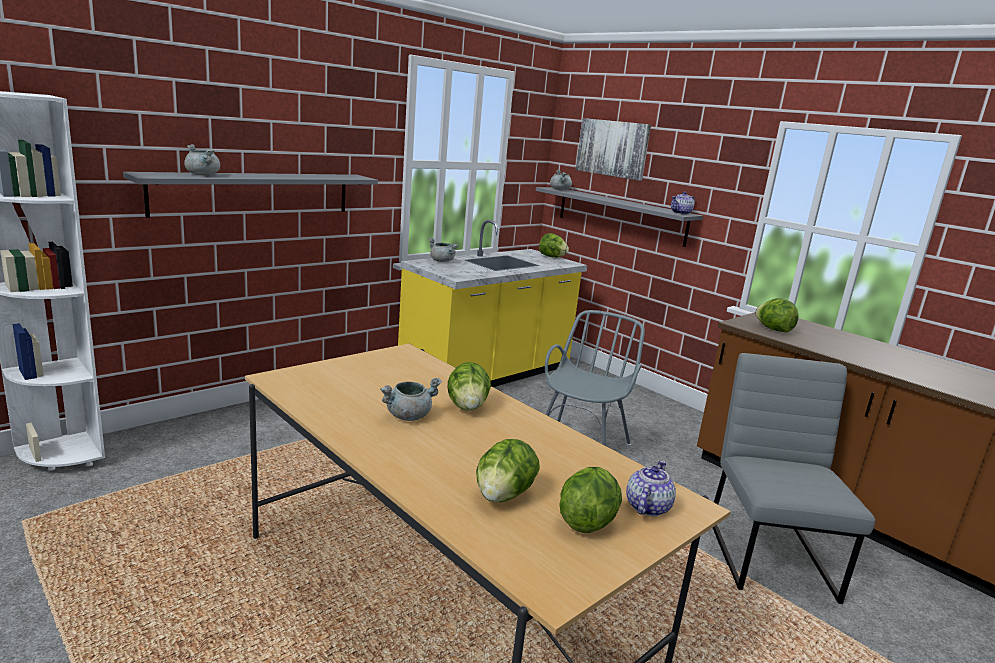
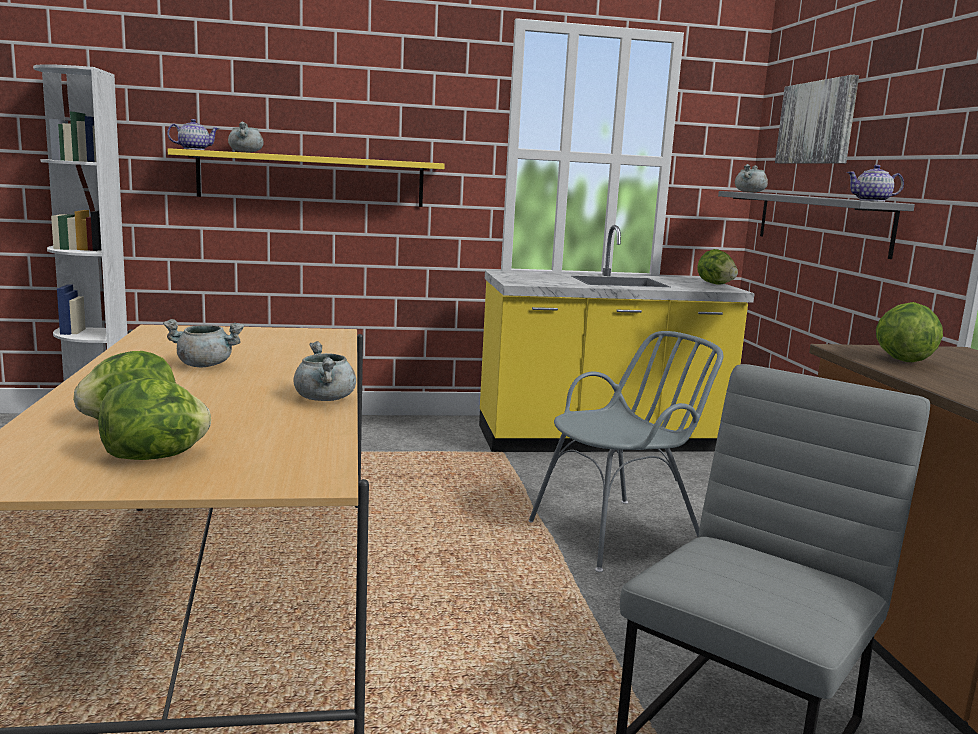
camera: 35 degrees right, 5 degrees down
(254, 194) = (312, 179): grey shelf -> yellow shelf
(442, 261) = (537, 274): grey cooking pot -> grey cooking pot (325, 399)
(467, 407) = (284, 371): lettuce -> none
(647, 507) = (256, 467): teapot -> teapot (193, 149)

